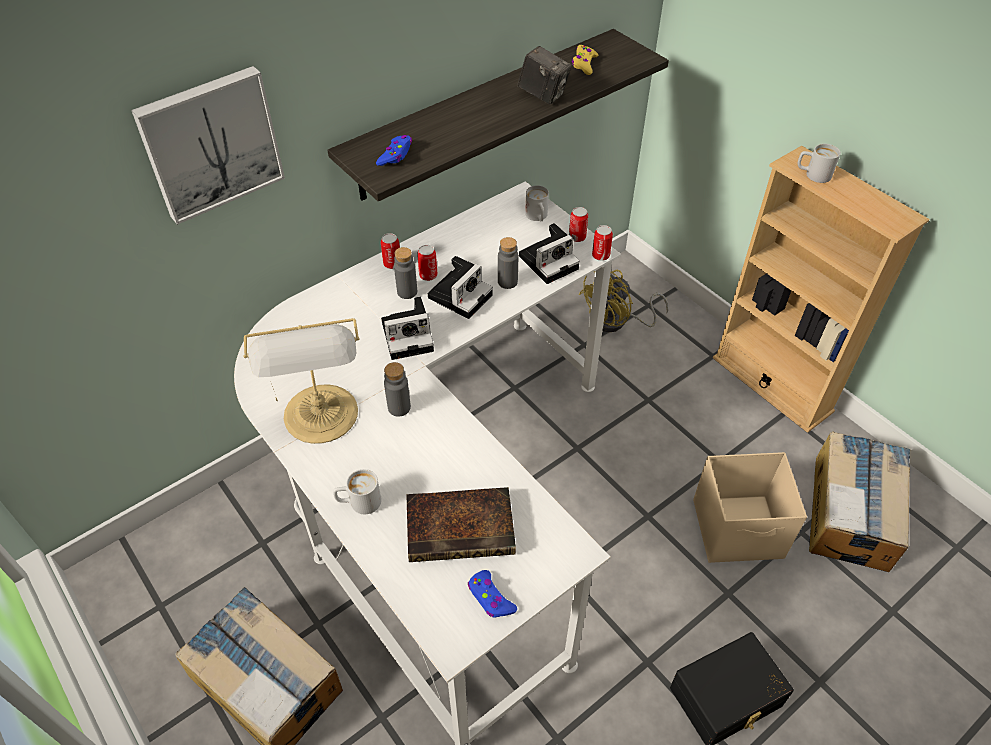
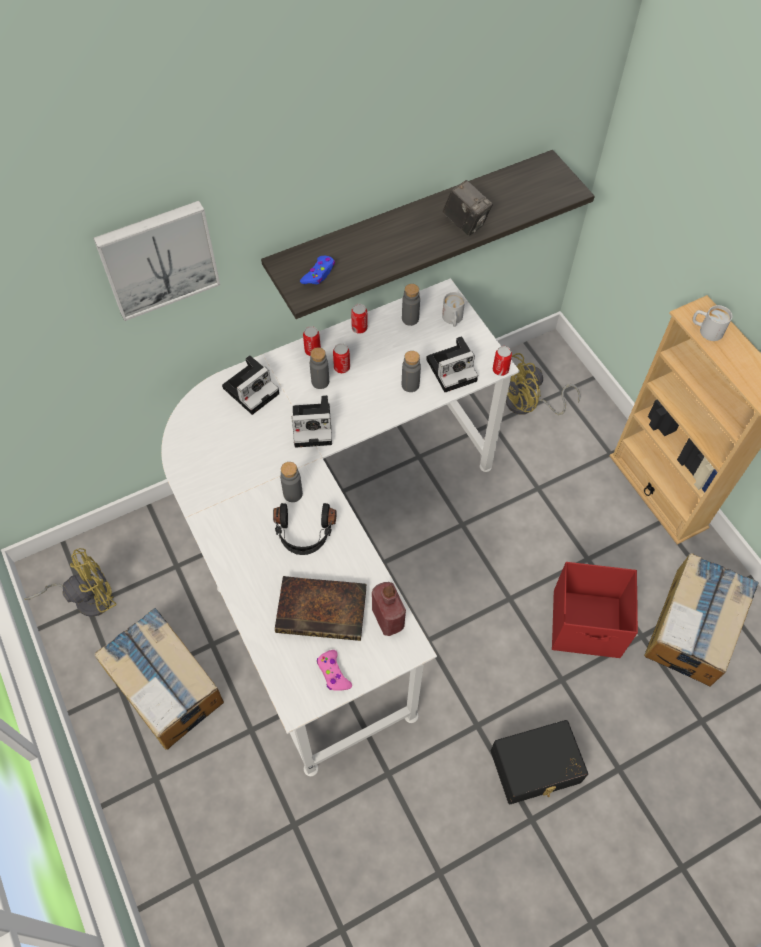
camera: 10 degrees right, 10 degrees up
(158, 597) = (87, 598): none -> yellow fan
(322, 417) = (228, 492): table lamp -> none
(359, 502) = (245, 574): white mug -> none
(421, 447) = (304, 533): none -> black headphones
(460, 295) = (366, 392): camera -> camera (252, 389)
(490, 598) = (333, 673): blue game controller -> pink game controller
(492, 221) = (410, 319): none -> grey bottle
(542, 524) = (388, 619): none -> red bottle
(577, 237) = (484, 347): can -> can (359, 328)
(584, 64) = (512, 191): yellow game controller -> none
(739, 530) = (587, 625): beige storage box -> red storage box

